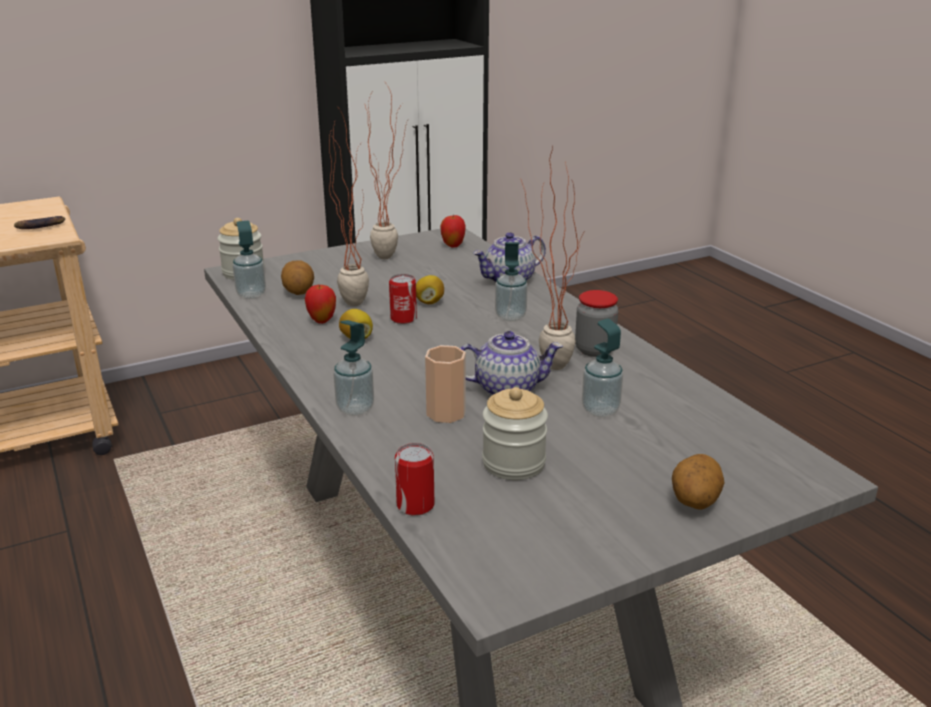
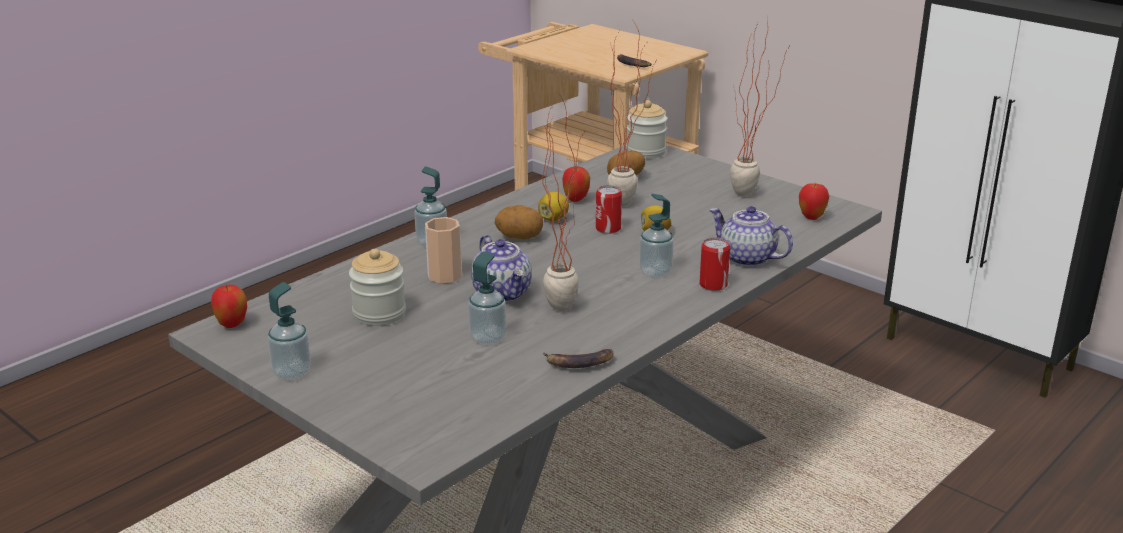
camera: 70 degrees right, 0 degrees up
(251, 295) = (603, 165): soap dispenser -> soap dispenser (292, 372)
(415, 505) = (308, 288): can -> can (713, 285)
(484, 576) = (232, 325): none -> apple
(594, 350) = (612, 321): jar -> none
(664, 376) = (579, 362): none -> banana
(694, 502) = (352, 395): potato -> potato (519, 237)

